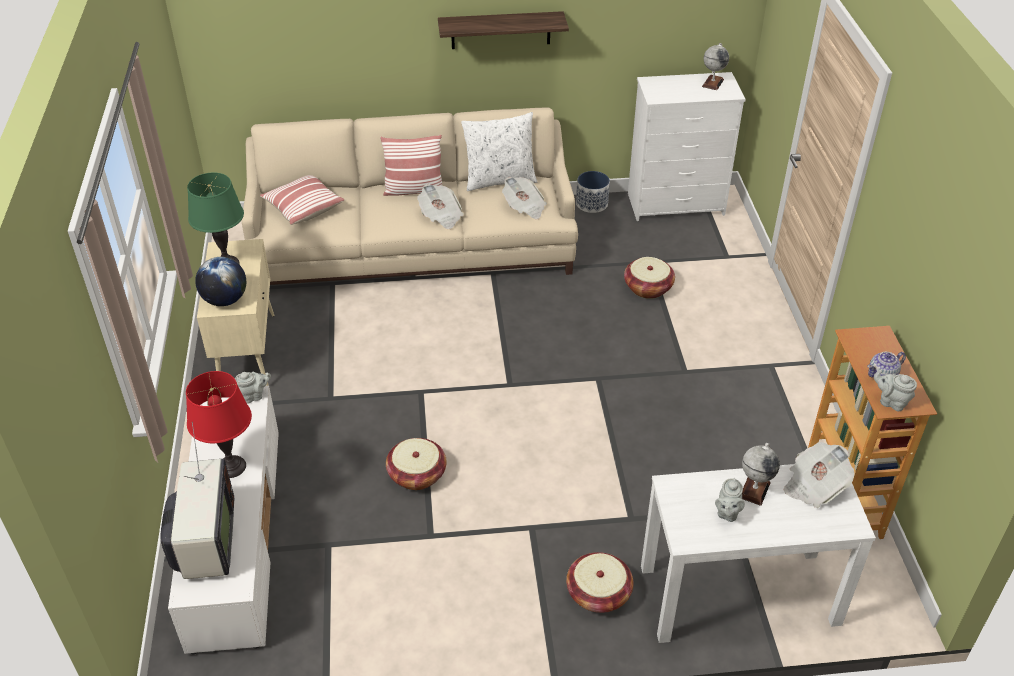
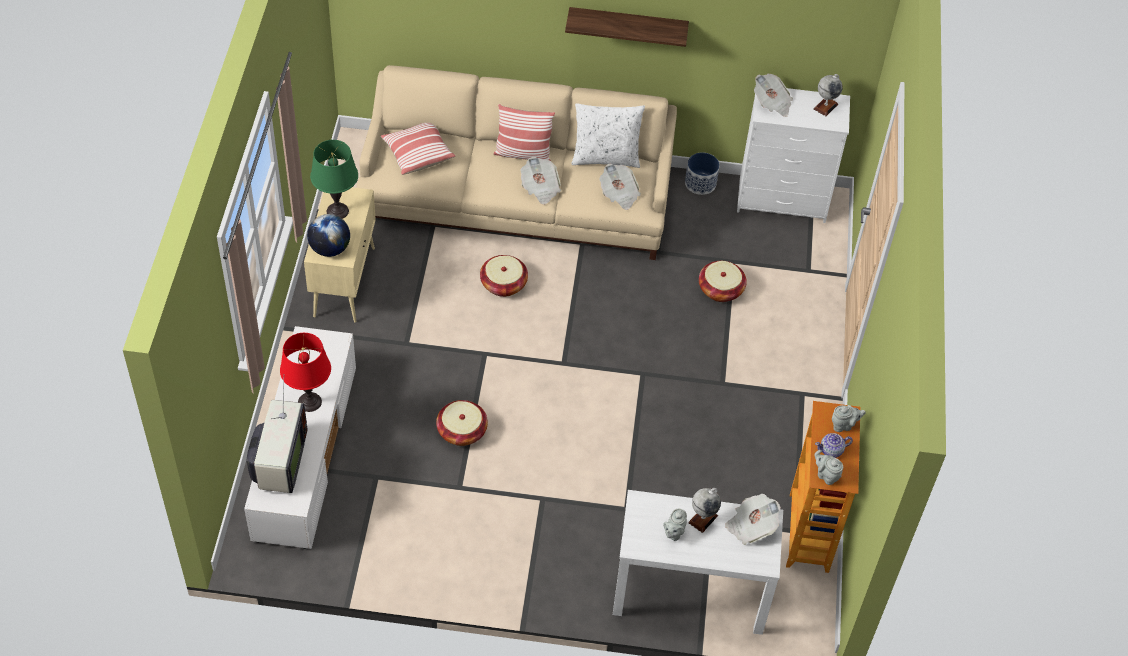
camera: 10 degrees right, 10 degrees up
(254, 396) = (339, 341): grey teapot -> grey teapot (843, 425)
(598, 593) = (578, 565): basket -> basket (503, 284)
(660, 88) = (772, 103): none -> newspaper

